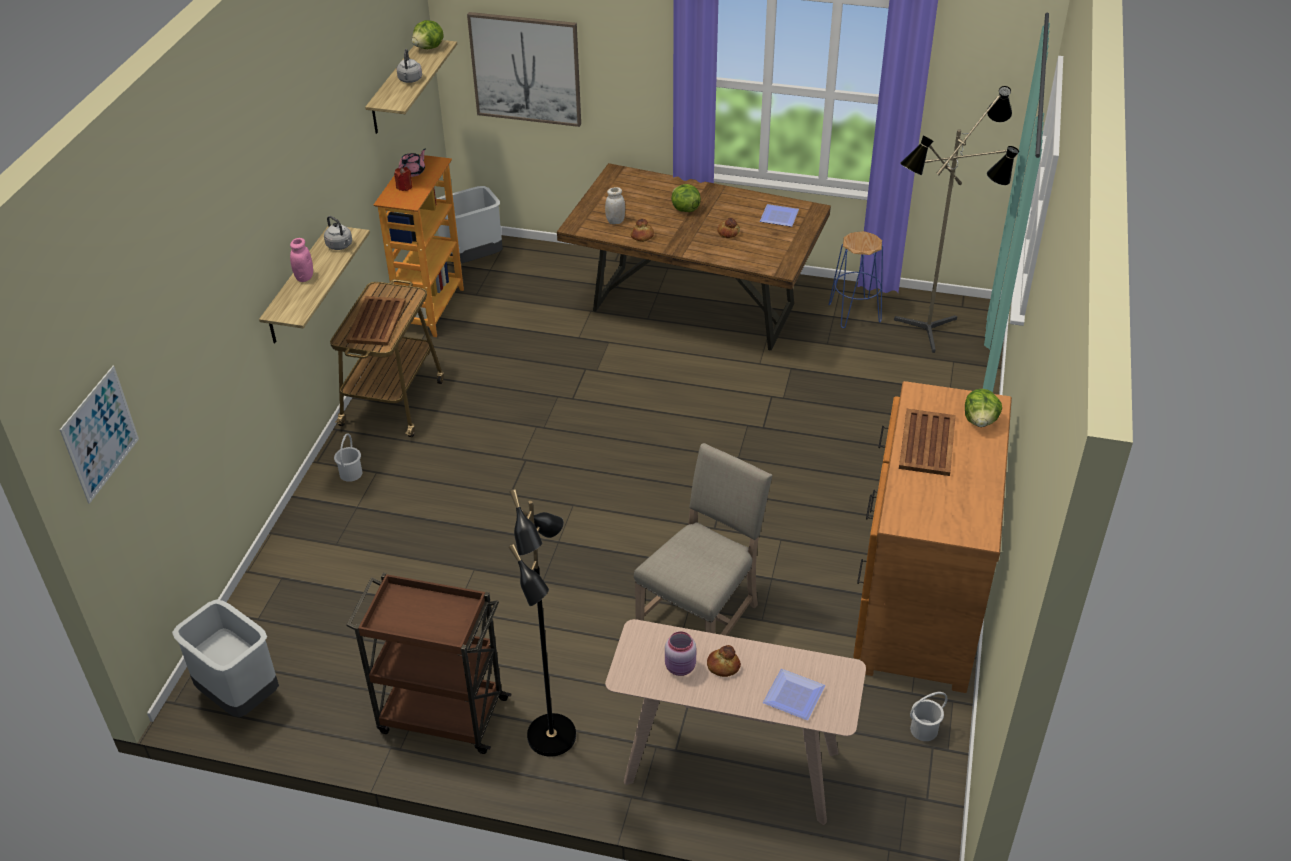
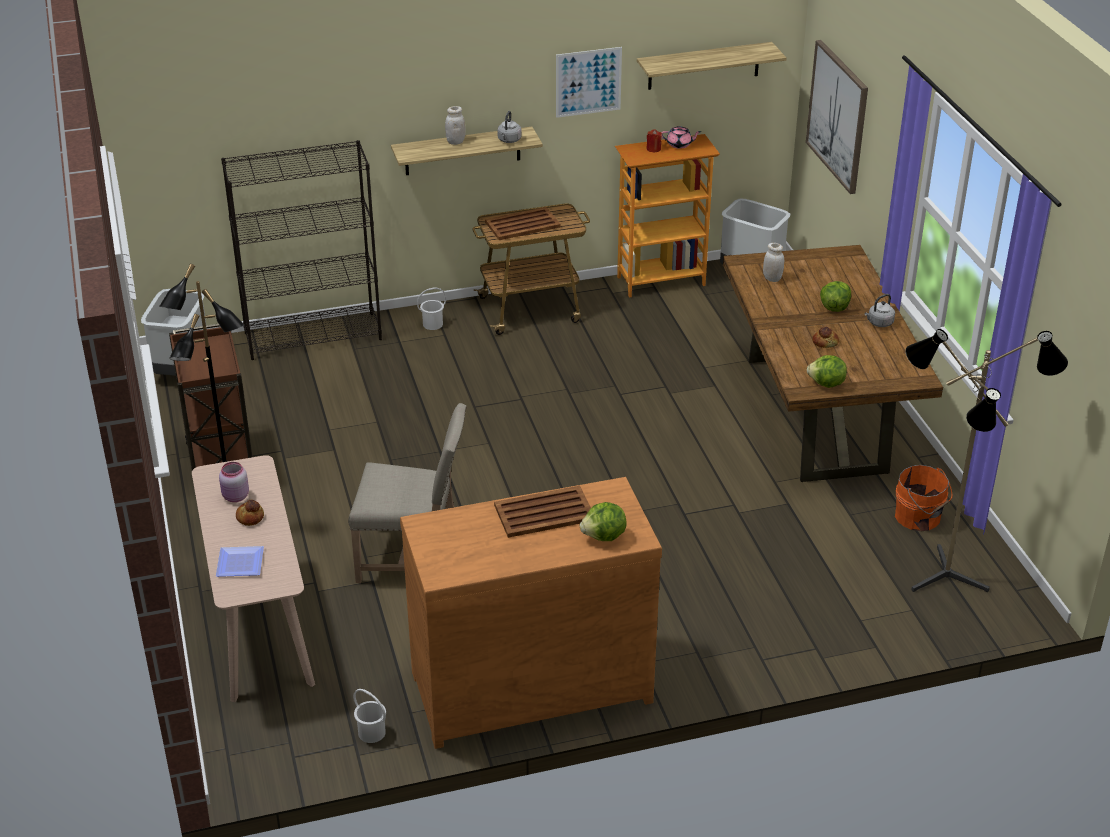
camera: 60 degrees right, 5 degrees down
(100, 434) = (156, 113): picture -> picture (588, 82)
(282, 566) = (314, 336): none -> black bookcase
(304, 277) = (455, 142): pink jar -> white jar
(410, 80) = (698, 60): grey kettle -> grey kettle (879, 323)
(429, 48) = (759, 50): lettuce -> lettuce (826, 384)
(642, 236) = (765, 299): bread -> none
(777, 217) = (883, 362): plate -> none
(855, 313) = (919, 518): blue stool -> orange bucket

